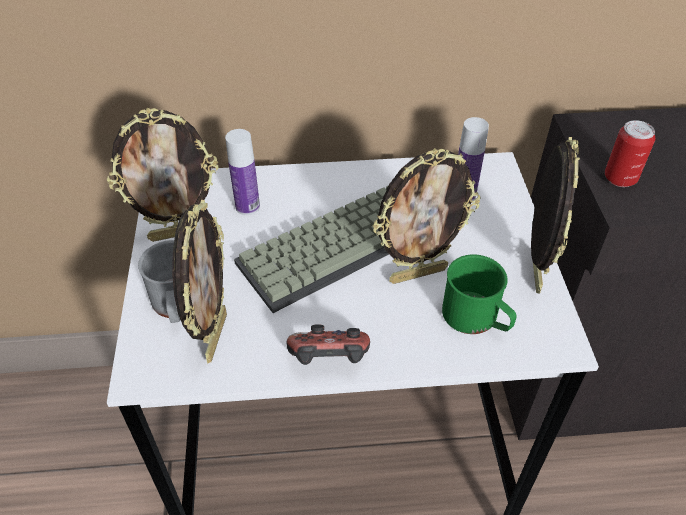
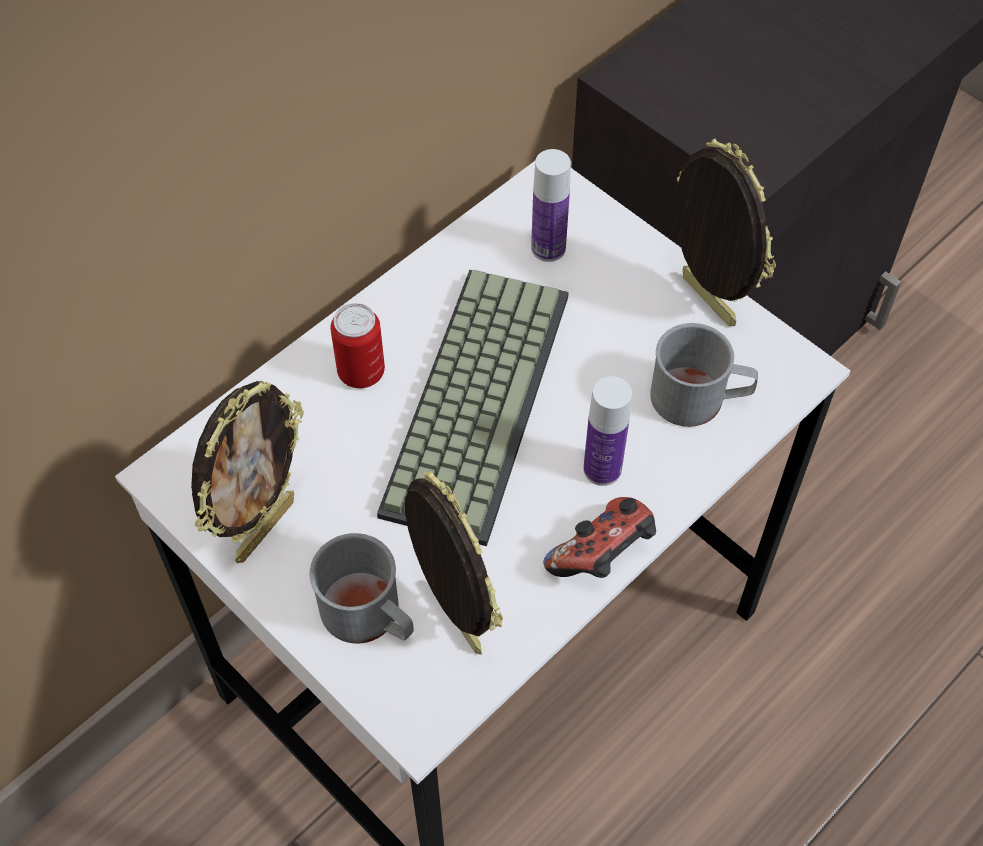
camera: 40 degrees left, 10 degrees up
(247, 207) = (311, 434): bottle -> bottle (602, 469)
(417, 273) = (592, 386): picture frame -> none
(476, 319) = (699, 399): green mug -> grey mug
(620, 178) = (721, 130): can -> can (361, 372)

